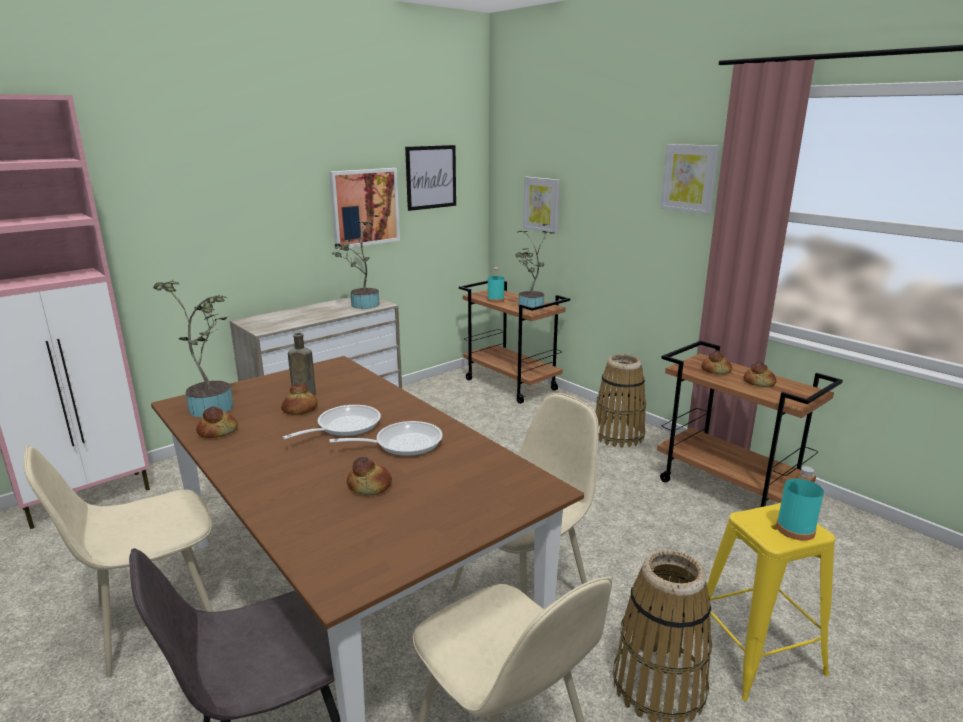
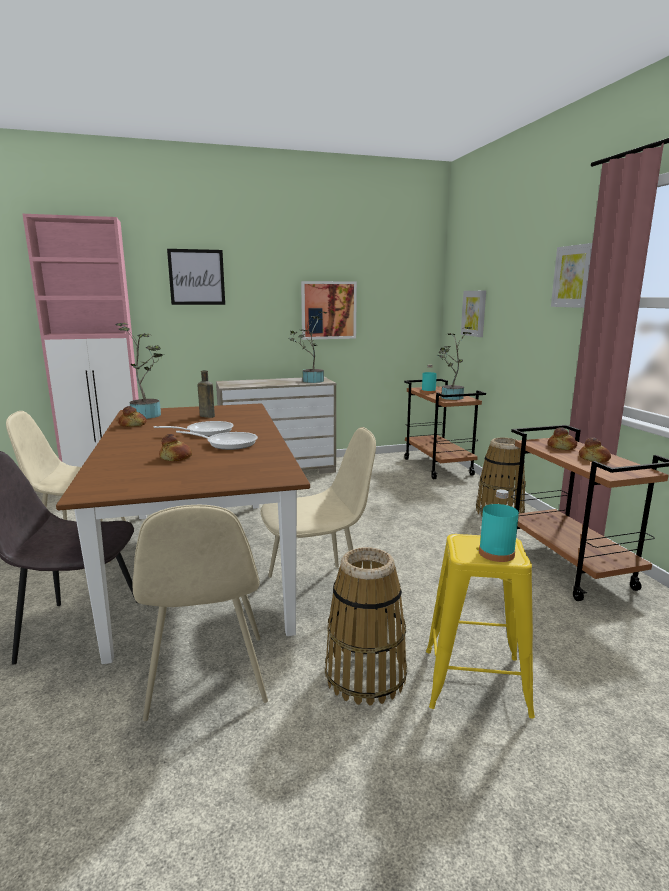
camera: 25 degrees right, 5 degrees down
(300, 409) = (193, 422): bread -> none
(431, 177) = (388, 291): picture -> picture (196, 277)

